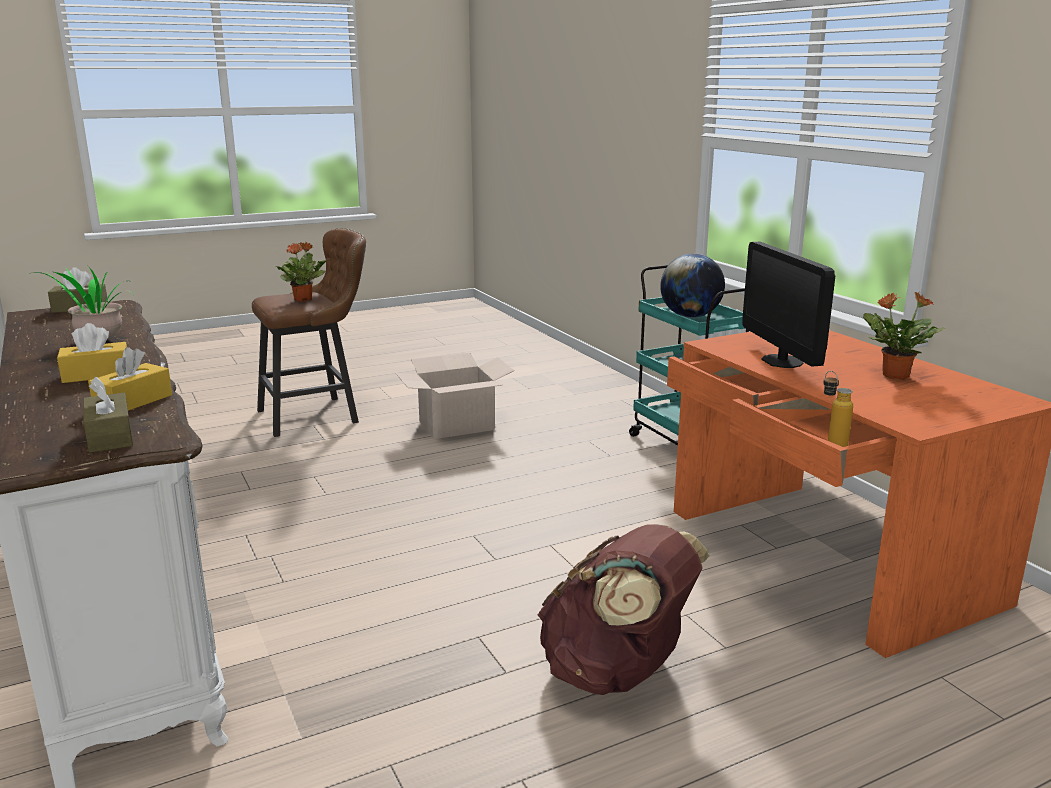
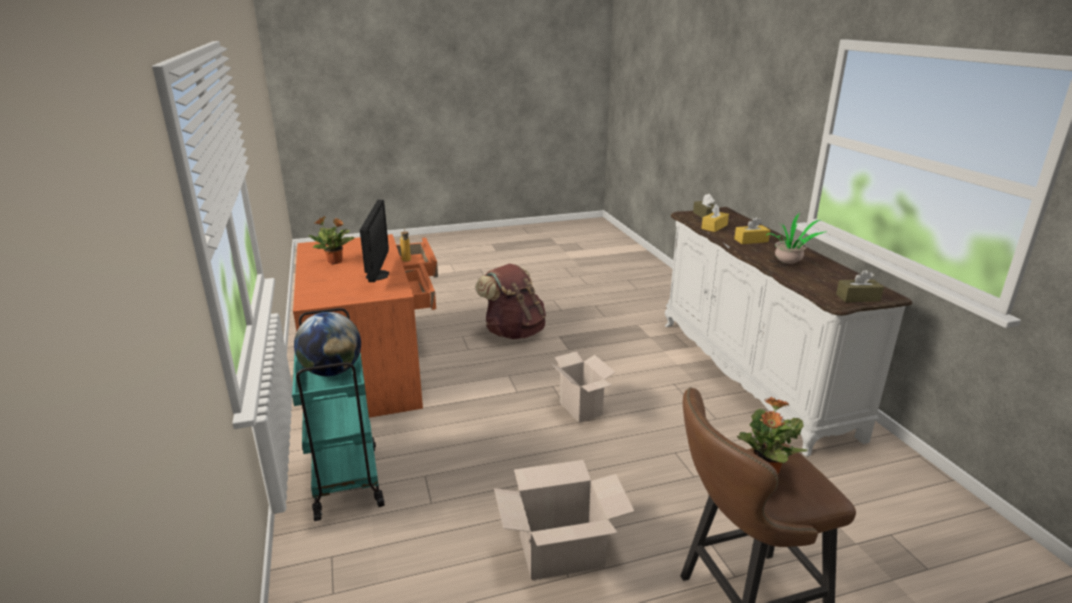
camera: 170 degrees left, 5 degrees up
(443, 530) = (582, 409): none -> cardboard box

